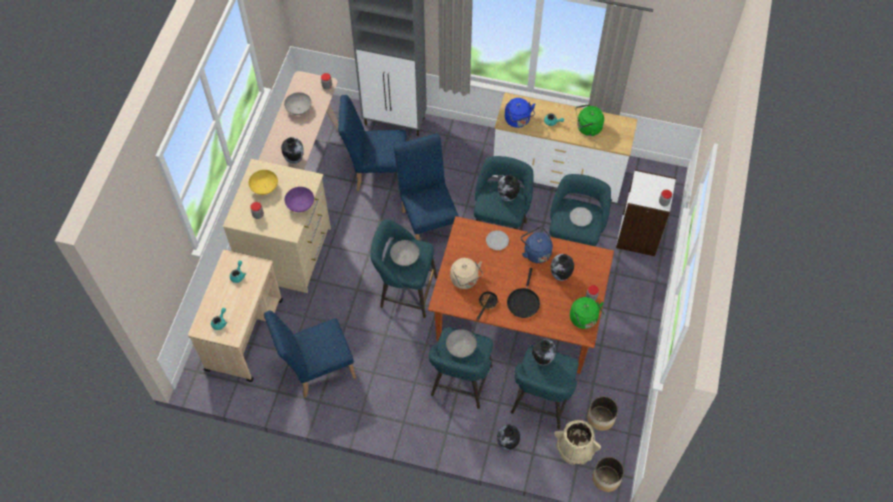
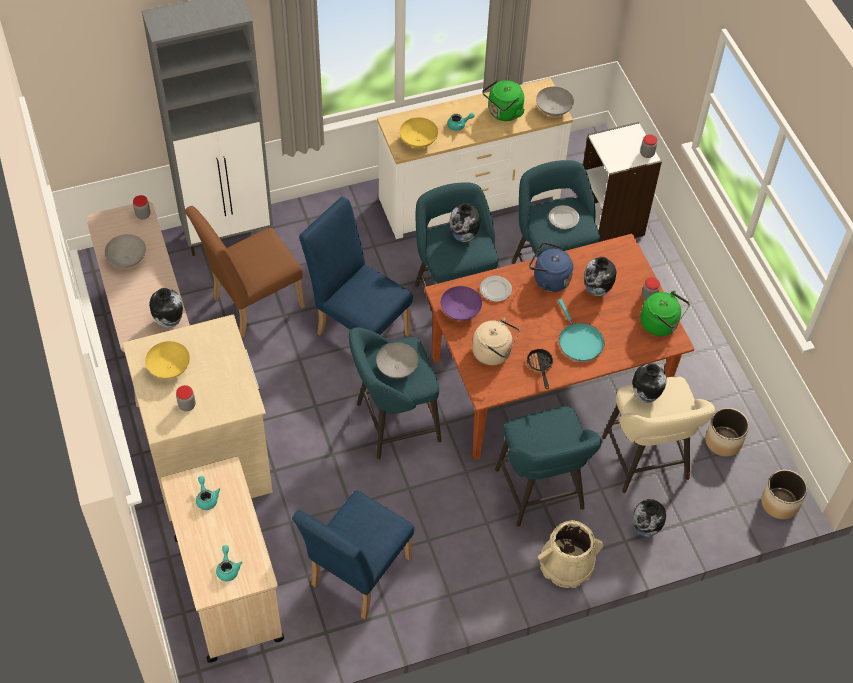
camera: 35 degrees left, 5 degrees down
(300, 205) = (234, 365): purple bowl -> purple bowl (461, 312)
(377, 173) = (252, 305): blue chair -> brown chair
(460, 347) = (544, 434): grey bowl -> grey bowl (553, 110)
(518, 120) = (418, 142): blue kettle -> yellow bowl
(523, 301) = (579, 341): black frying pan -> turquoise frying pan
(540, 403) = (647, 462): turquoise stool -> beige stool
(575, 447) = (721, 488): beige bucket -> beige bucket (566, 564)

